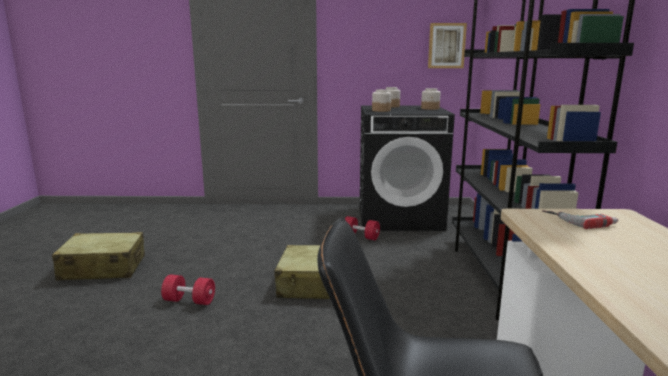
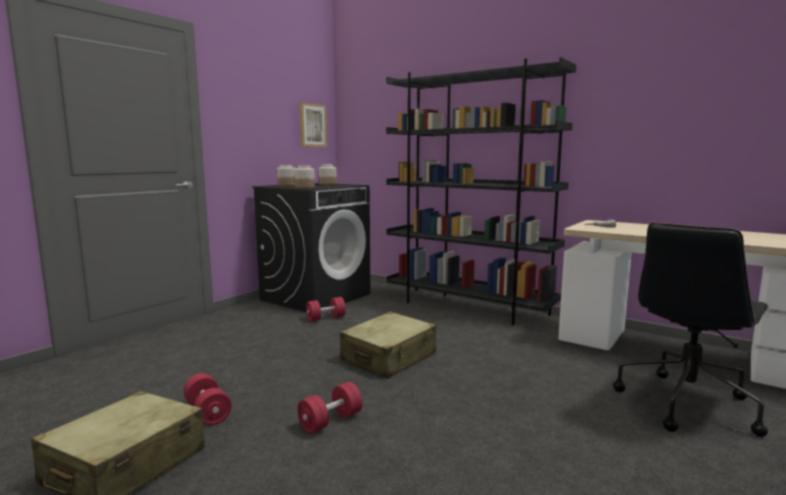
camera: 55 degrees left, 5 degrees down
(173, 262) = (208, 412): none -> red dumbbell

